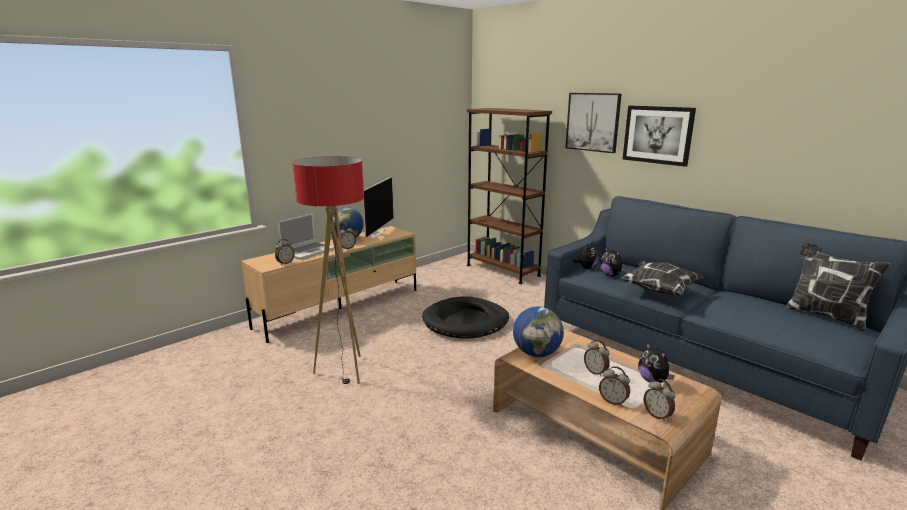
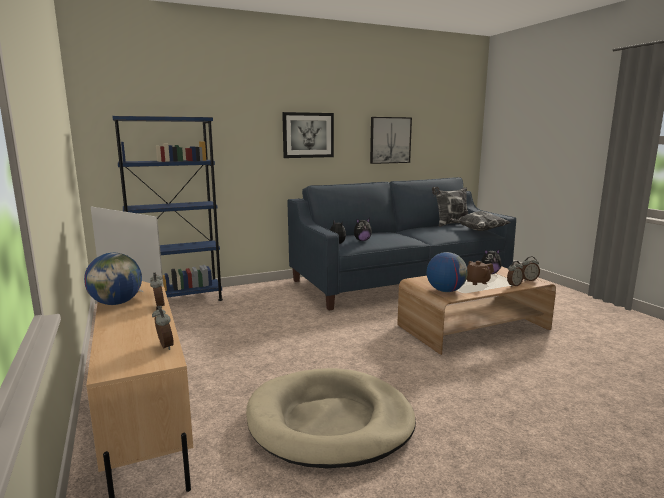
camera: 70 degrees left, 5 degrees down
(307, 251) = (129, 329): laptop -> none
(344, 371) = (330, 421): floor lamp -> beige dog bed
(466, 321) = (275, 337): black dog bed -> none
(502, 270) = (178, 300): brown bookcase -> blue bookcase
(593, 122) = (249, 128): picture -> picture (390, 140)
(595, 372) = (476, 282): alarm clock -> brown teapot
(658, 290) = (398, 238): pillow -> pillow (478, 230)

